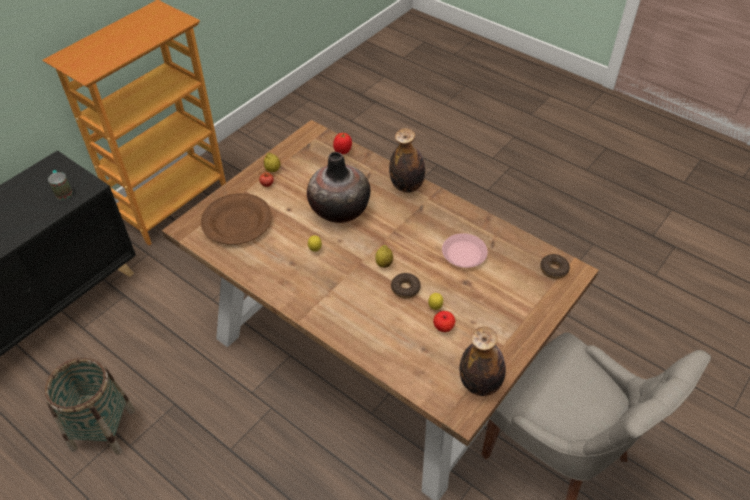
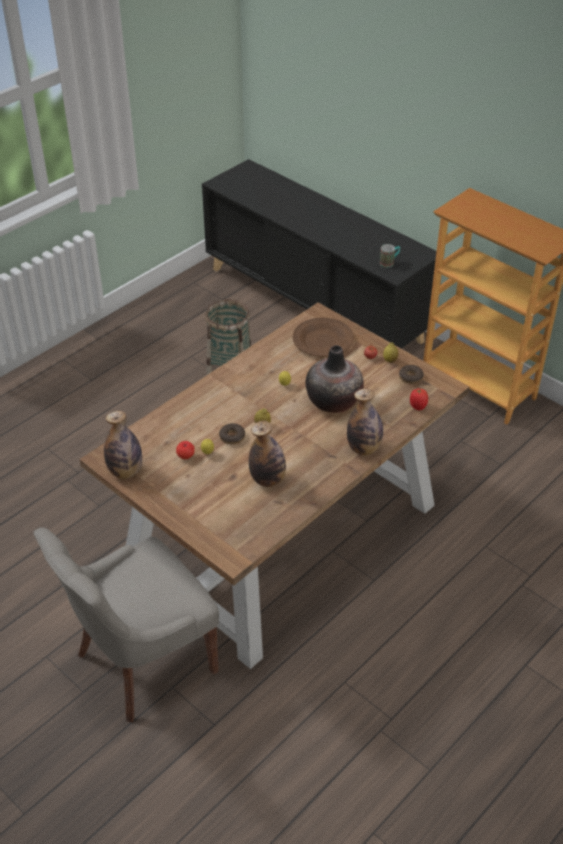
camera: 95 degrees right, 5 degrees down
(464, 253) = (268, 479): pink plate -> bottle
(554, 269) = (238, 542): donut -> donut (410, 377)

